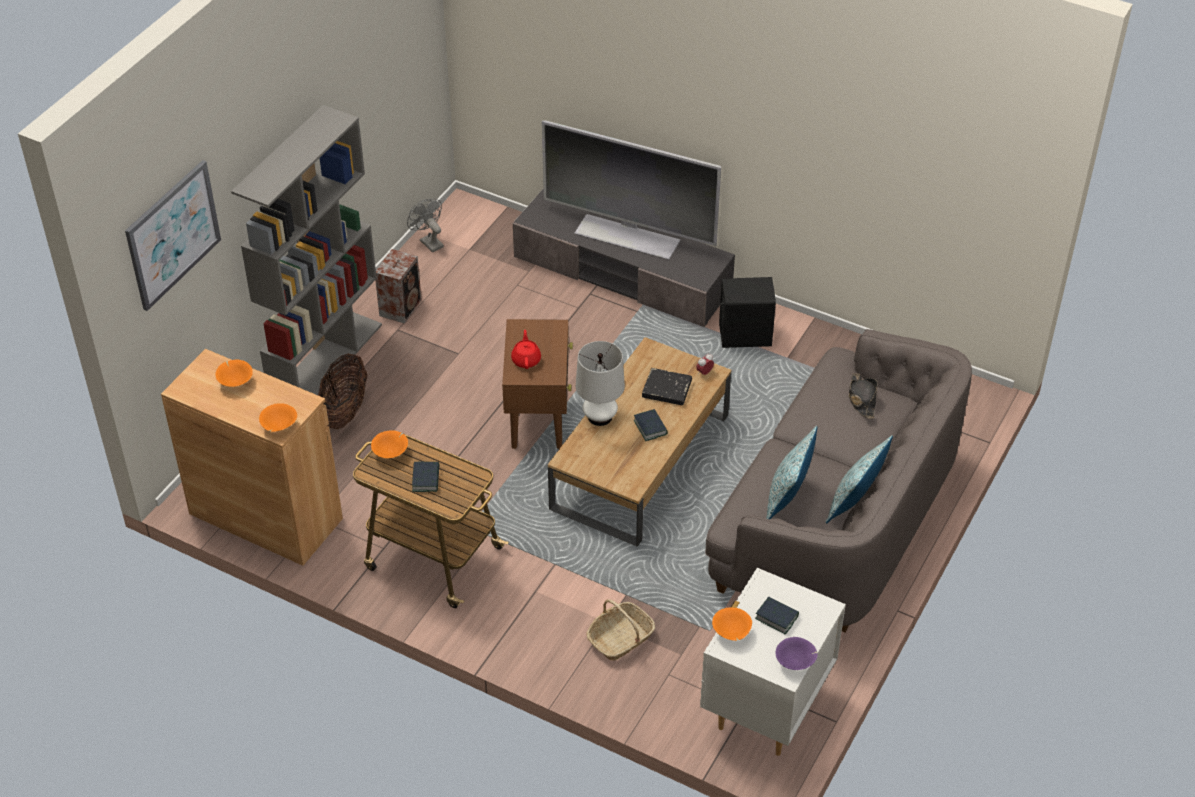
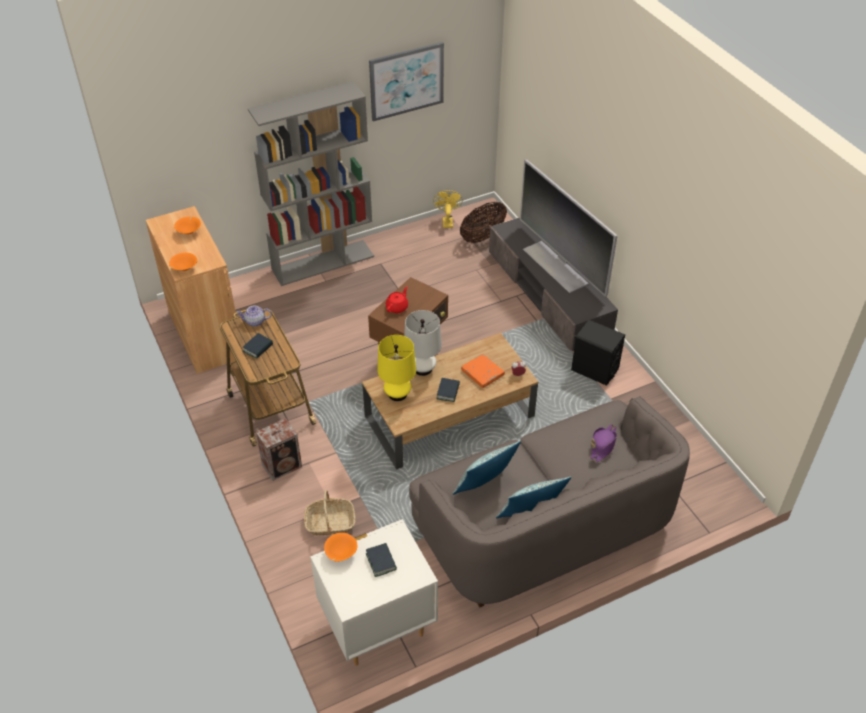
camera: 35 degrees right, 0 degrees up
(173, 234) = (189, 118): picture -> picture (406, 81)
(344, 410) = (306, 296): basket -> basket (482, 236)
(391, 453) = (255, 322): orange bowl -> teapot
(401, 307) = (395, 251): speaker -> speaker (283, 465)
(428, 242) = (447, 221): grey fan -> yellow fan
(599, 457) = (397, 394): none -> yellow table lamp
(666, 389) = (482, 373): black book -> orange book
(796, 662) = (363, 601): purple bowl -> none
(862, 399) = (603, 445): black hat -> purple hat

